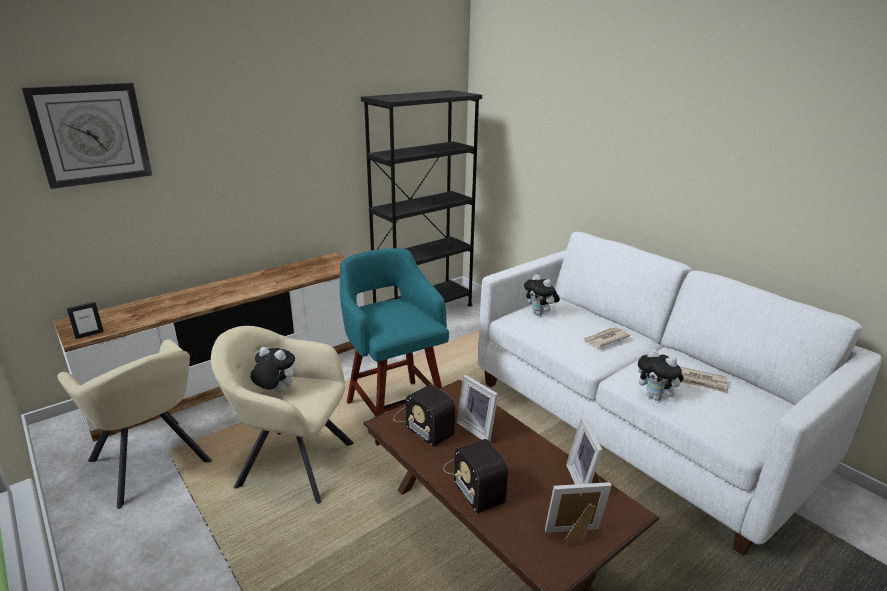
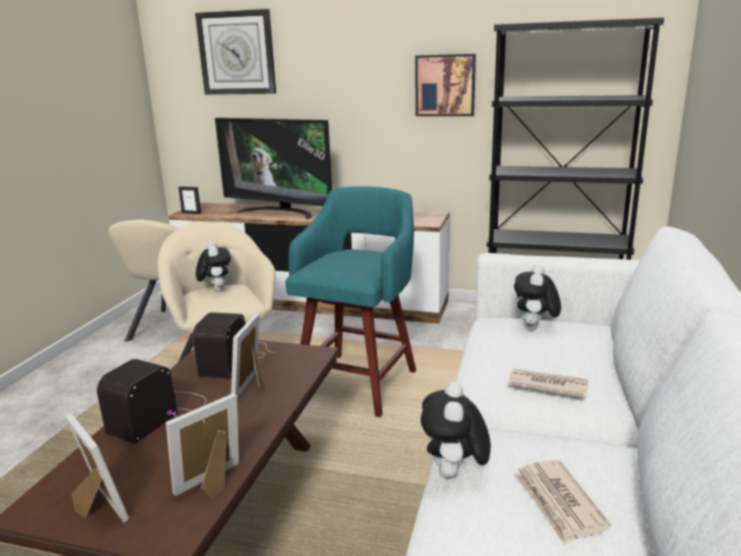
camera: 55 degrees right, 5 degrees down
(194, 299) = (280, 212): none -> television
(321, 147) = (445, 85): none -> picture

